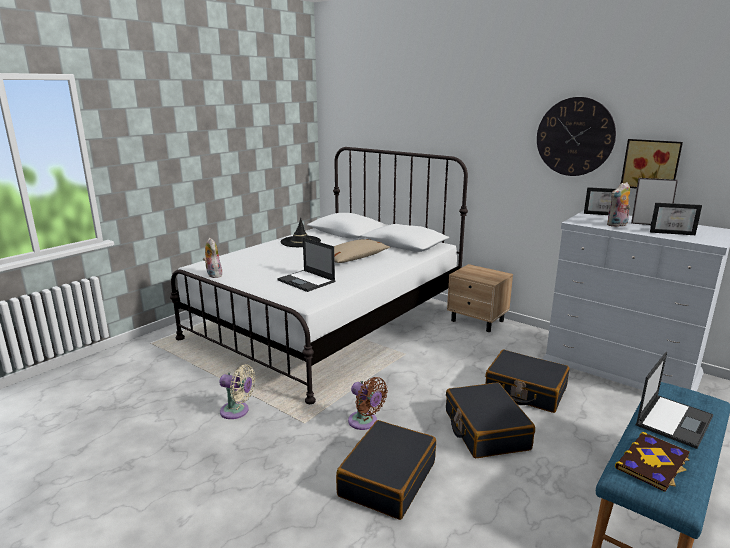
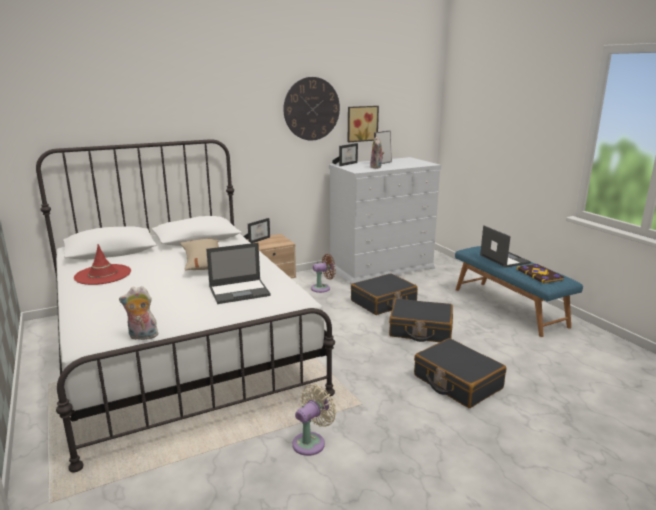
camera: 65 degrees left, 0 degrees up
(300, 242) = (103, 275): black hat -> red hat
(365, 422) = (380, 373): brown fan -> brown fan (322, 288)
(672, 232) = (404, 164): picture frame -> picture frame (258, 239)

